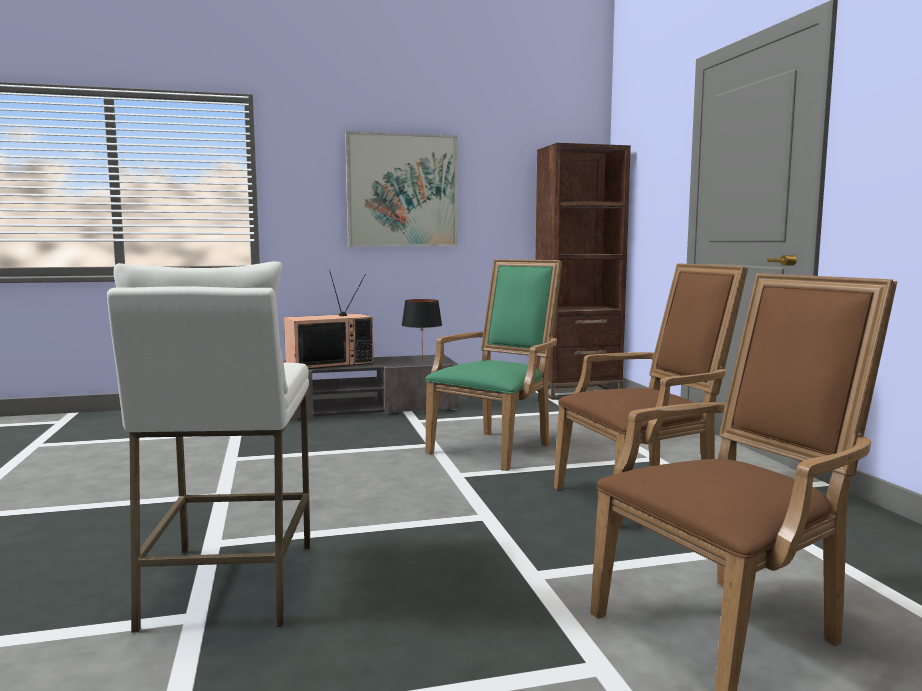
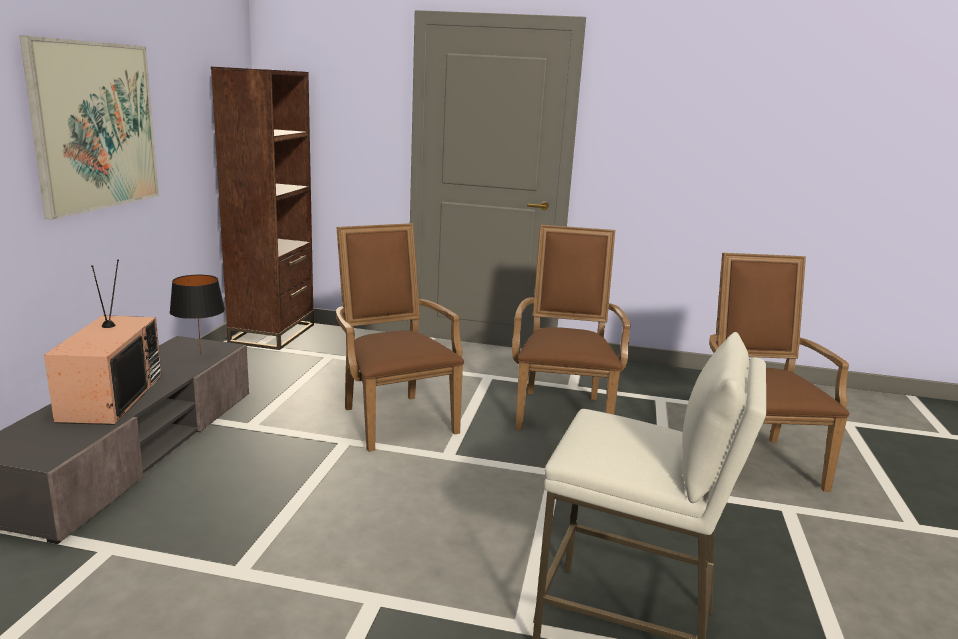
camera: 65 degrees left, 10 degrees up
(496, 448) = (393, 417): green armchair -> brown armchair

